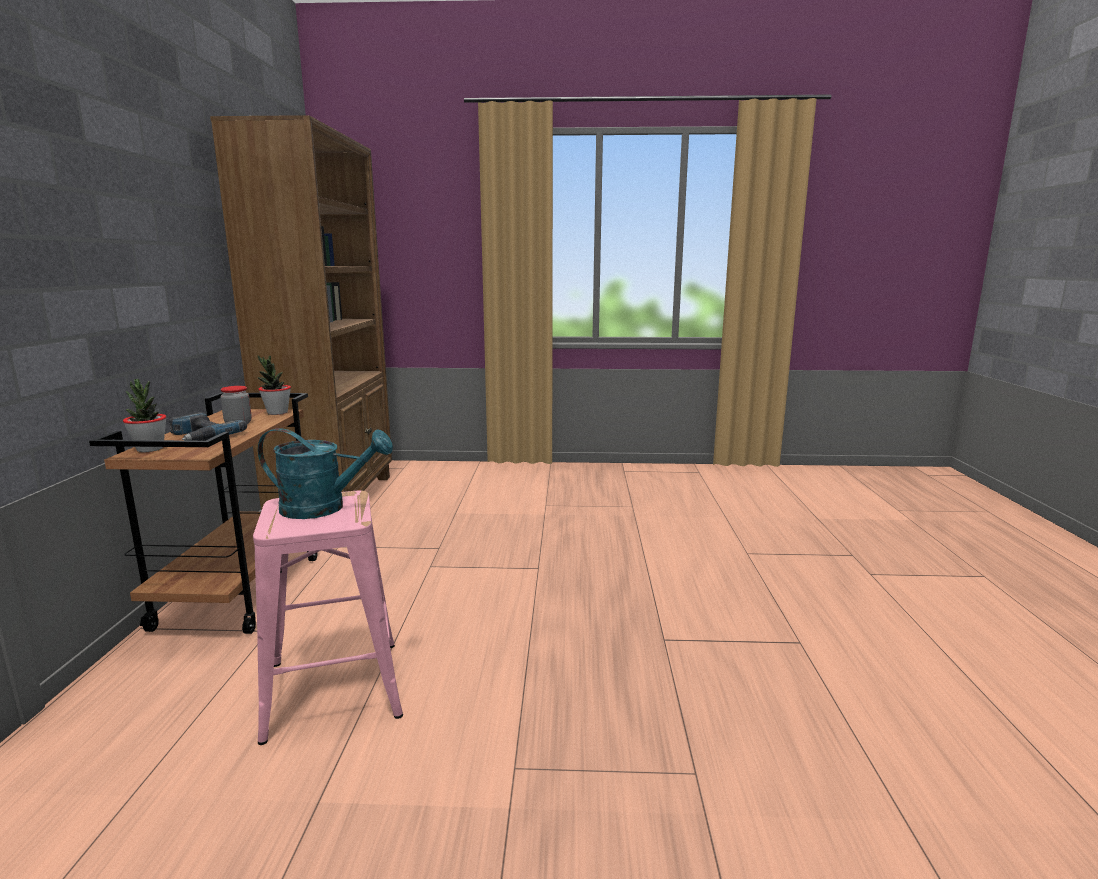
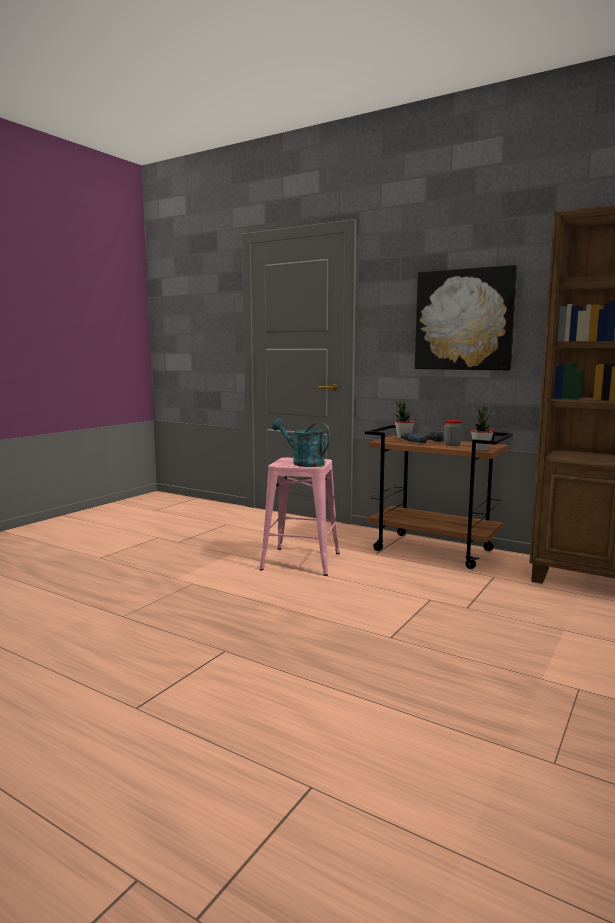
camera: 120 degrees right, 5 degrees down
(130, 227) = (464, 320): none -> picture
(324, 508) = (303, 463): turquoise watering can -> turquoise watering can turned 90 degrees clockwise

